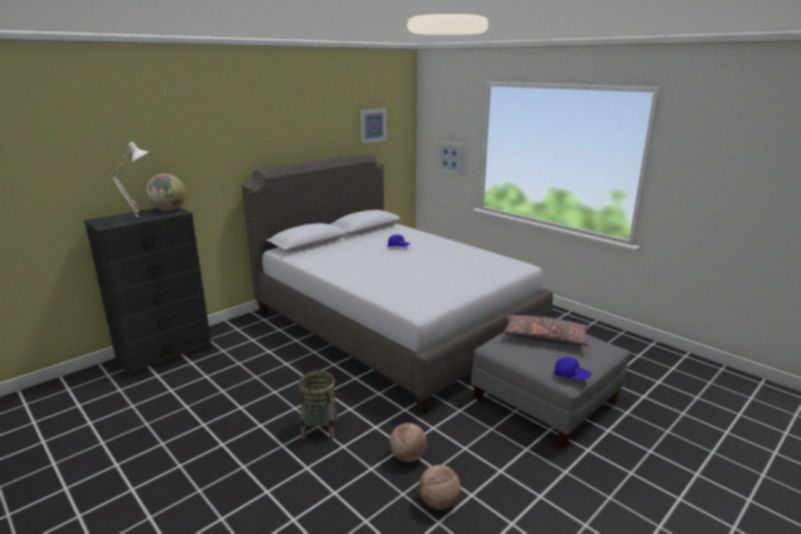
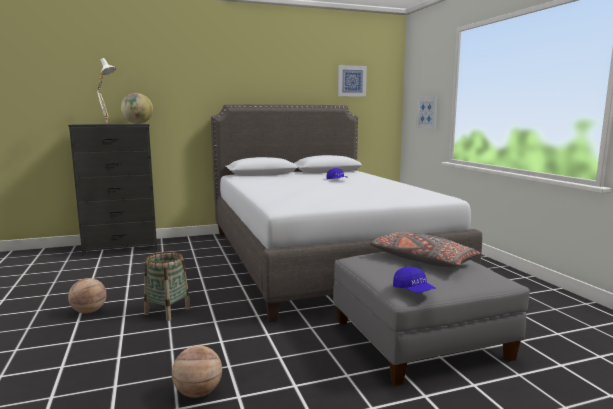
camera: 25 degrees right, 10 degrees down
(407, 457) = (215, 349): basketball -> basketball (89, 311)

